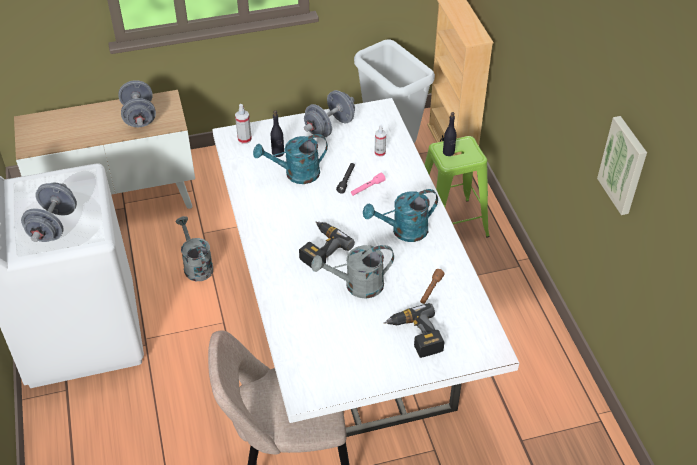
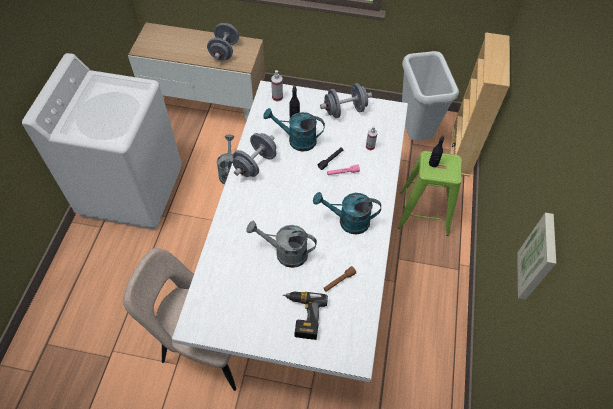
camera: 25 degrees right, 10 degrees up
(53, 226) = (96, 118): grey dumbbell -> grey dumbbell (255, 164)
(320, 248) = (277, 209): power drill -> none

